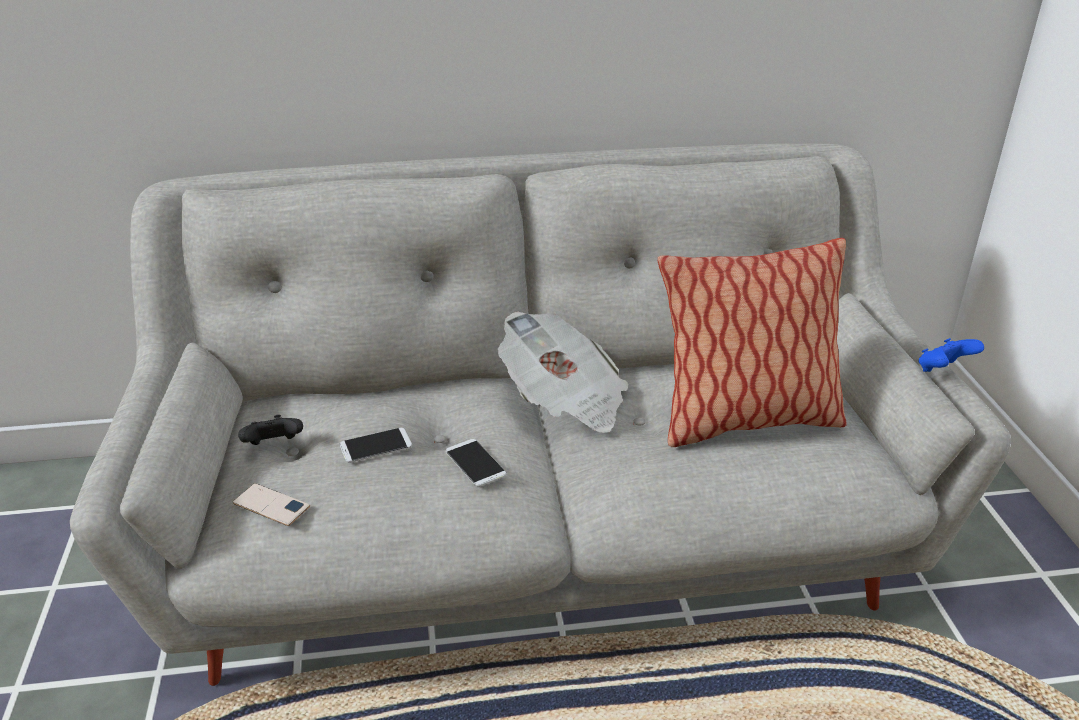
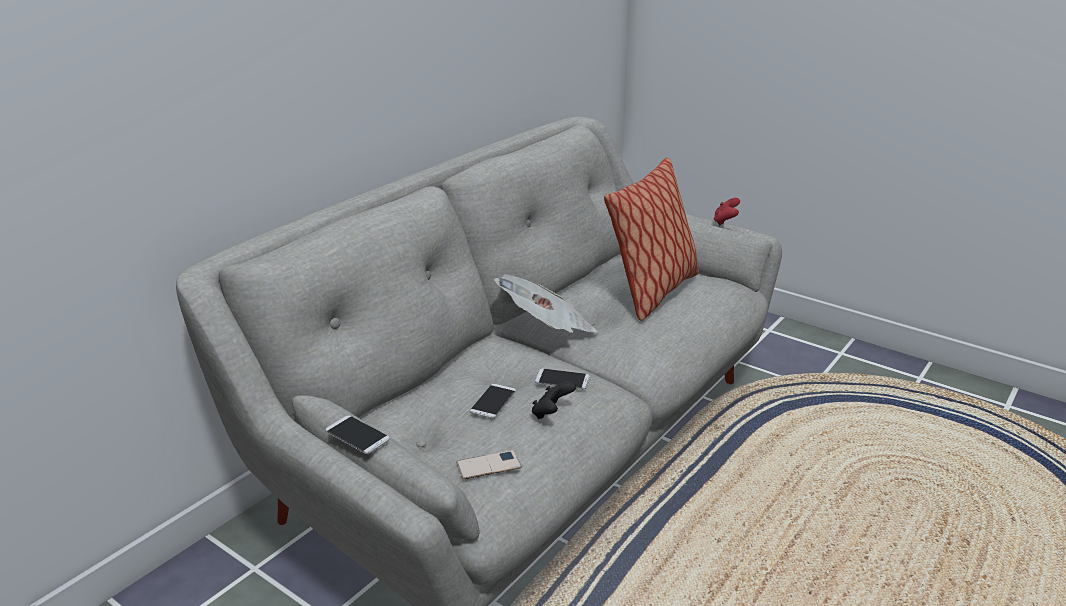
camera: 45 degrees left, 5 degrees down
(163, 403) = (357, 435): none -> phone
(274, 446) = (417, 441): black game controller -> black game controller (551, 413)
(943, 371) = (725, 222): blue game controller -> red game controller

